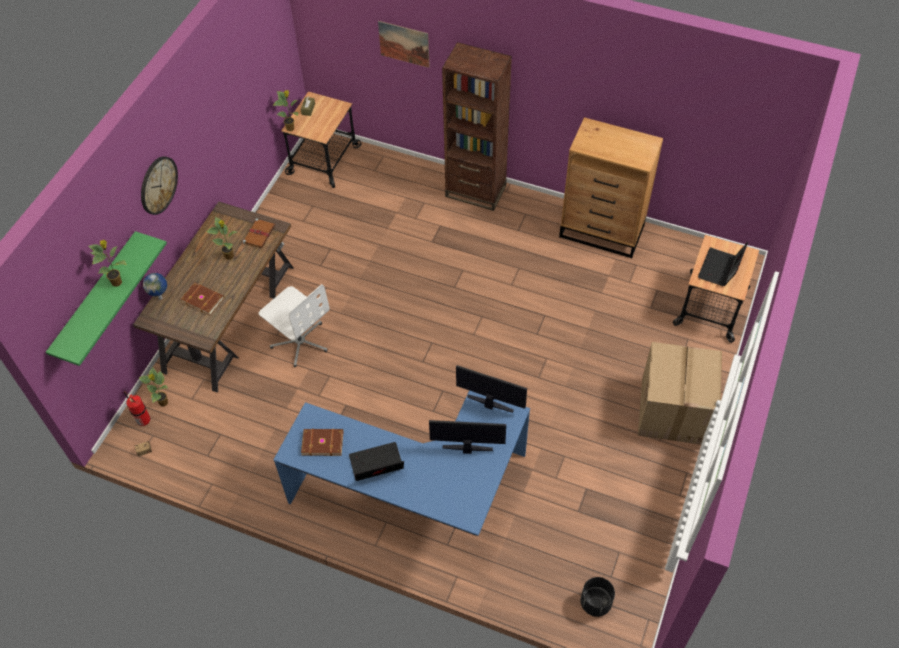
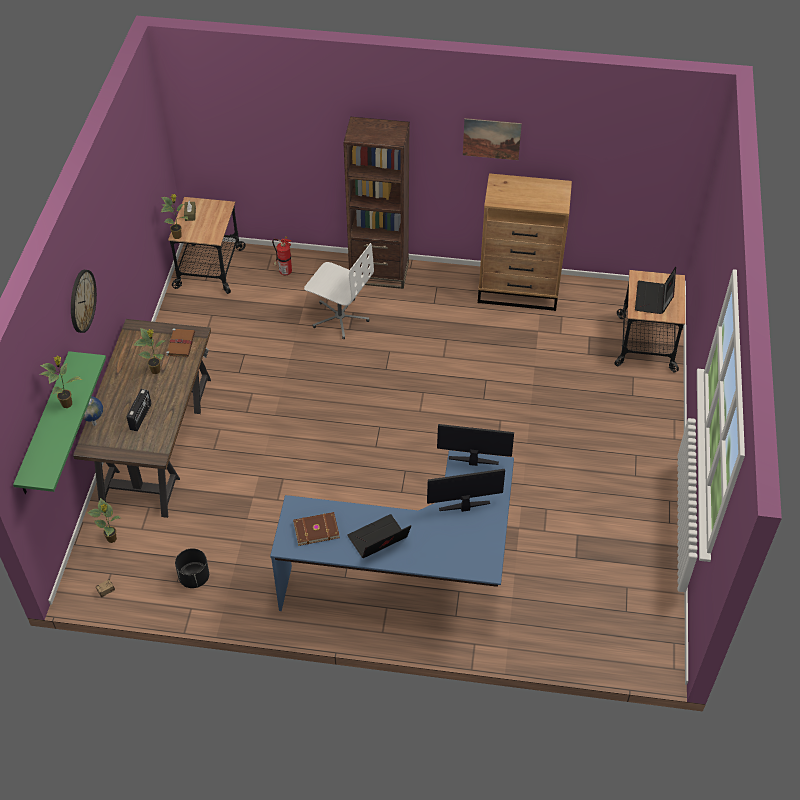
camera: 15 degrees left, 5 degrees down
(142, 420) = (94, 560): fire extinguisher -> fire extinguisher (284, 272)
(203, 299) = (141, 417): brown book -> radio
(300, 341) = (241, 451): white office chair -> white office chair (340, 317)
(404, 44) = (291, 128): picture -> picture (491, 139)
(595, 603) = (619, 639): black planter -> black planter (194, 577)
(674, 412) = (641, 447): cardboard box -> none

